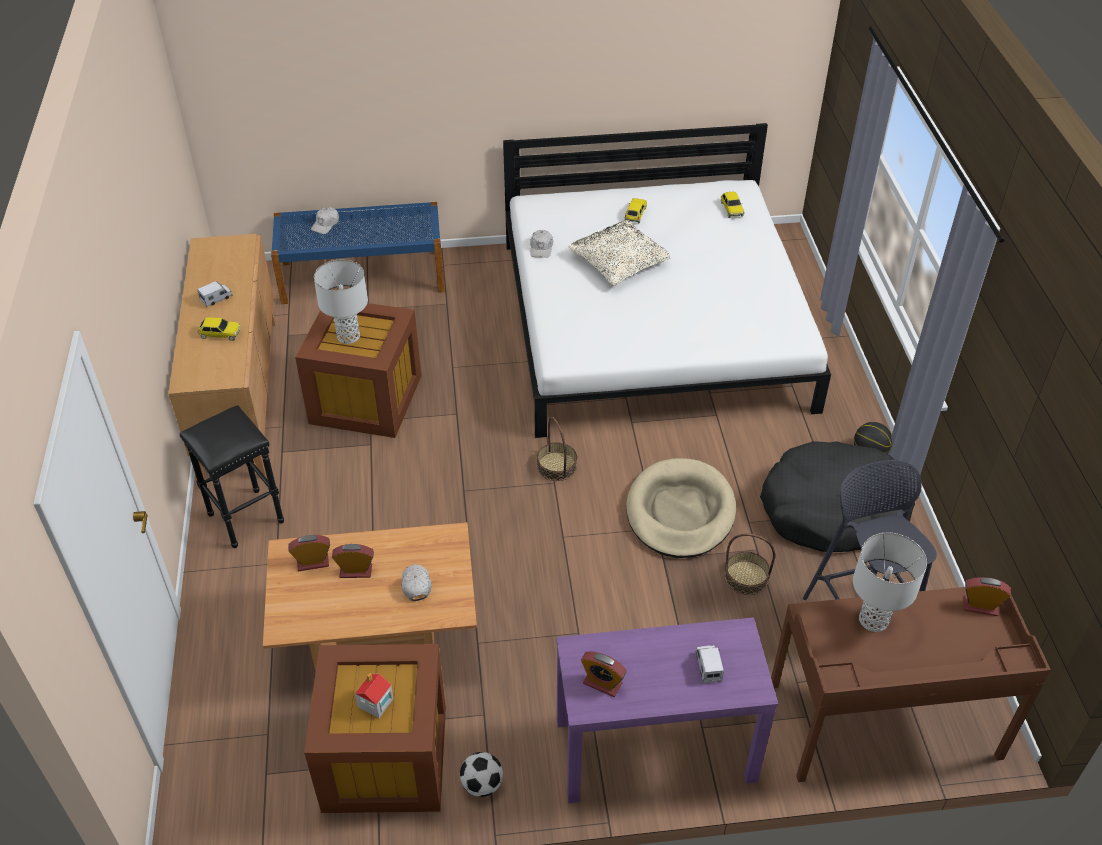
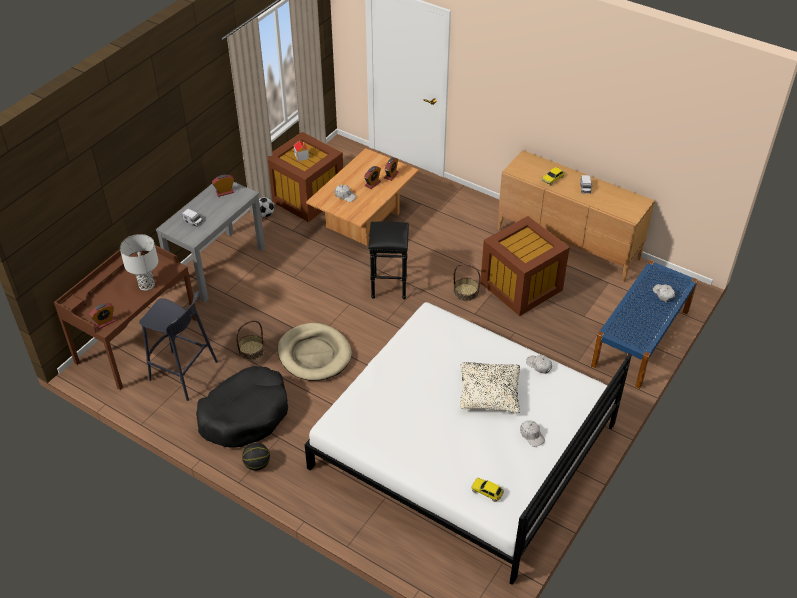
camera: 130 degrees right, 0 degrees up
(244, 517) = (478, 213): black stool -> black stool (390, 286)
(348, 336) = (529, 243): white table lamp -> none
(557, 466) = (395, 329): basket -> basket (465, 292)
(635, 214) = (532, 435): toy car -> white cap
(654, 750) = (217, 265): purple console table -> grey console table

